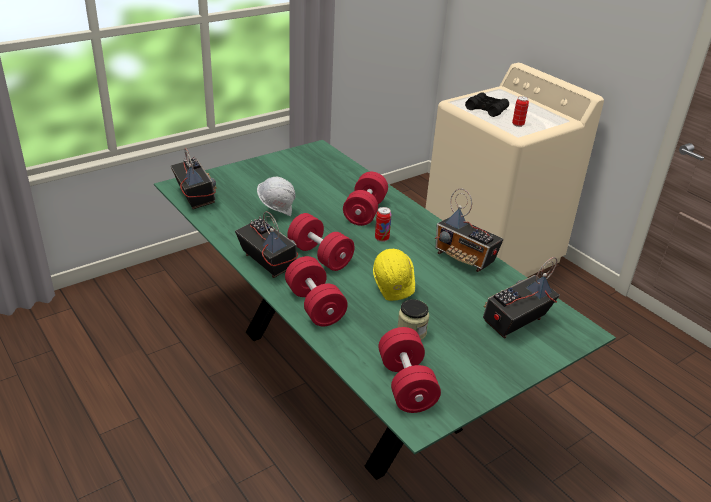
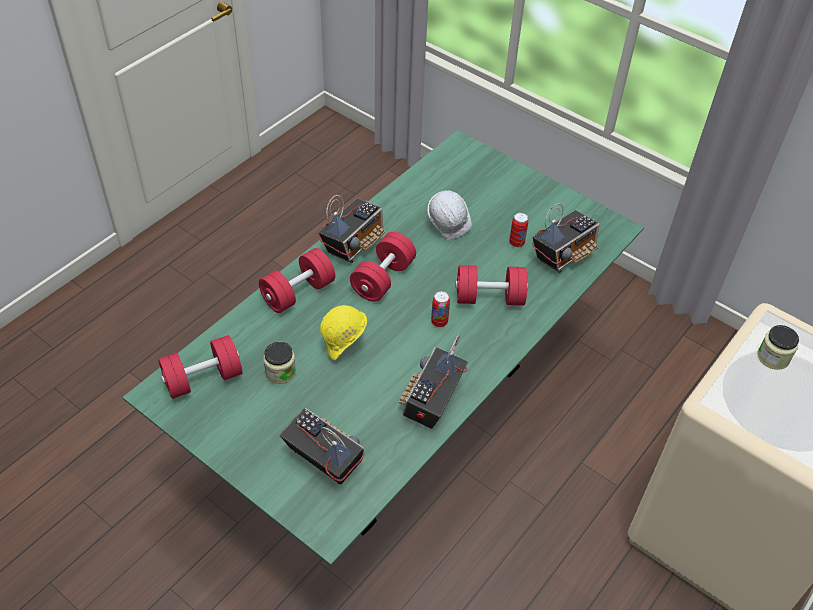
camera: 75 degrees right, 15 degrees up
(195, 197) = (446, 164): radio -> radio (564, 254)
(486, 109) = (773, 357): black binoculars -> jar
(518, 124) = (745, 399): can -> can (516, 243)

